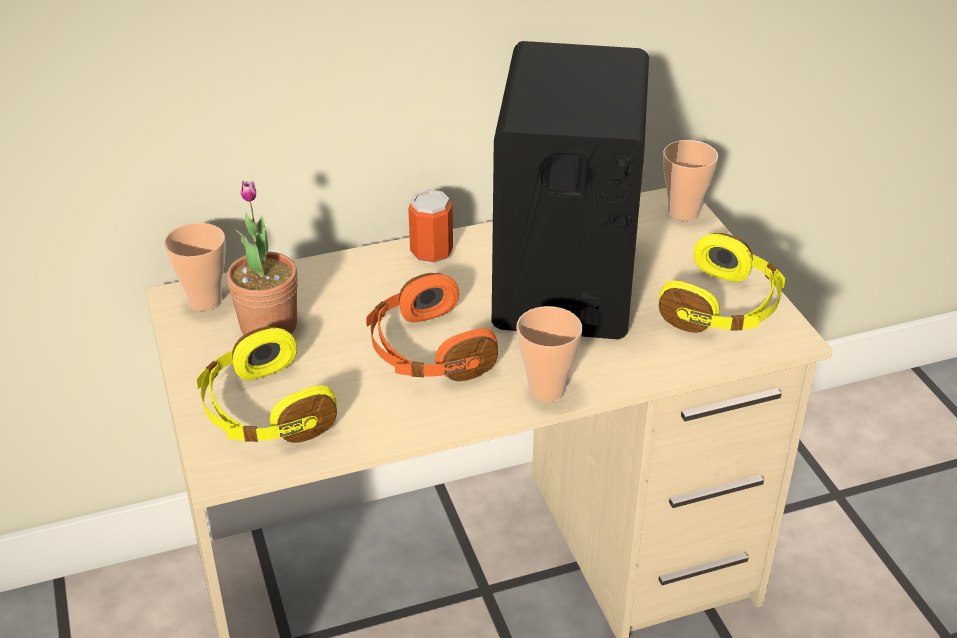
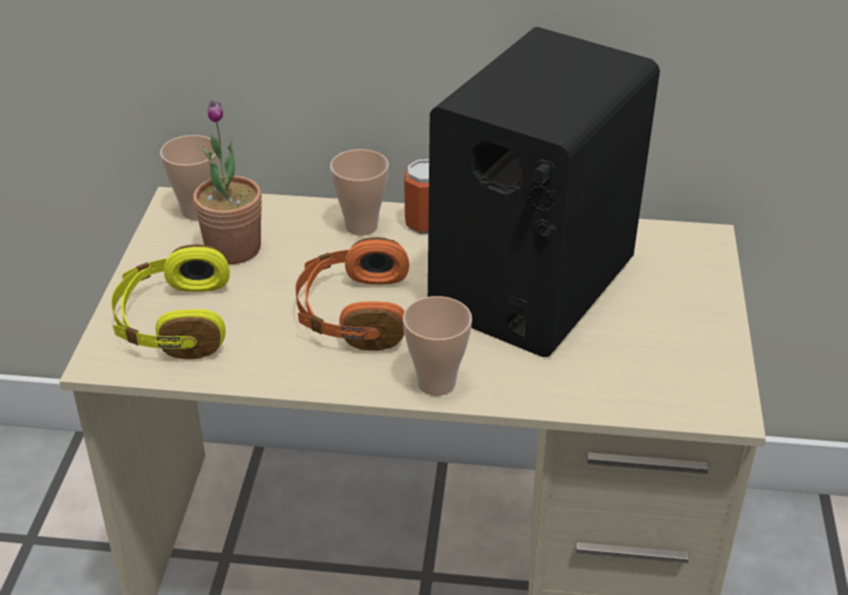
camera: 25 degrees right, 0 degrees up
(683, 212) = (705, 252): cup -> cup (361, 226)
(723, 308) = (676, 359): yellow headphones -> none

